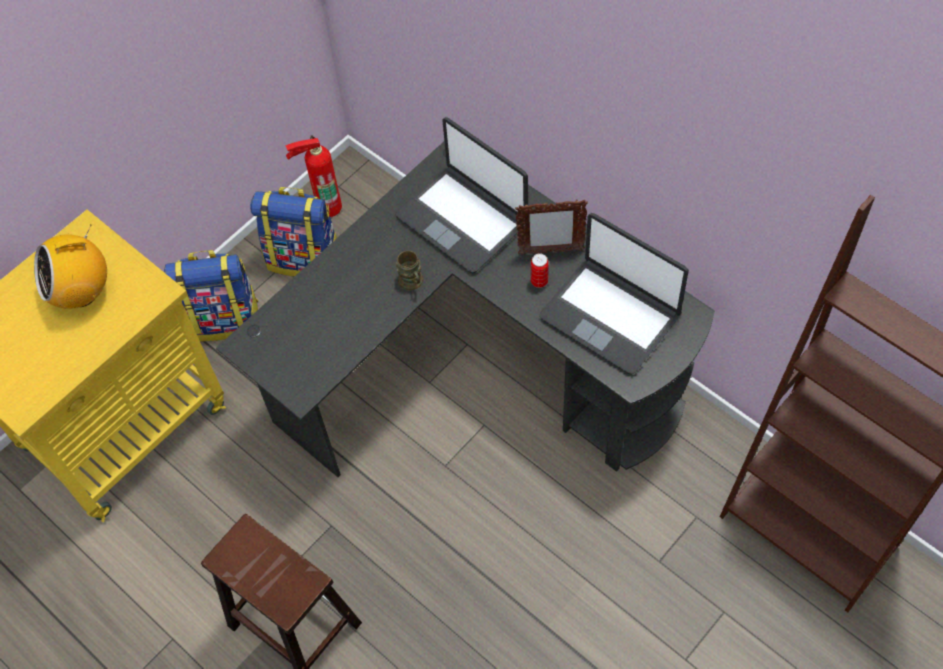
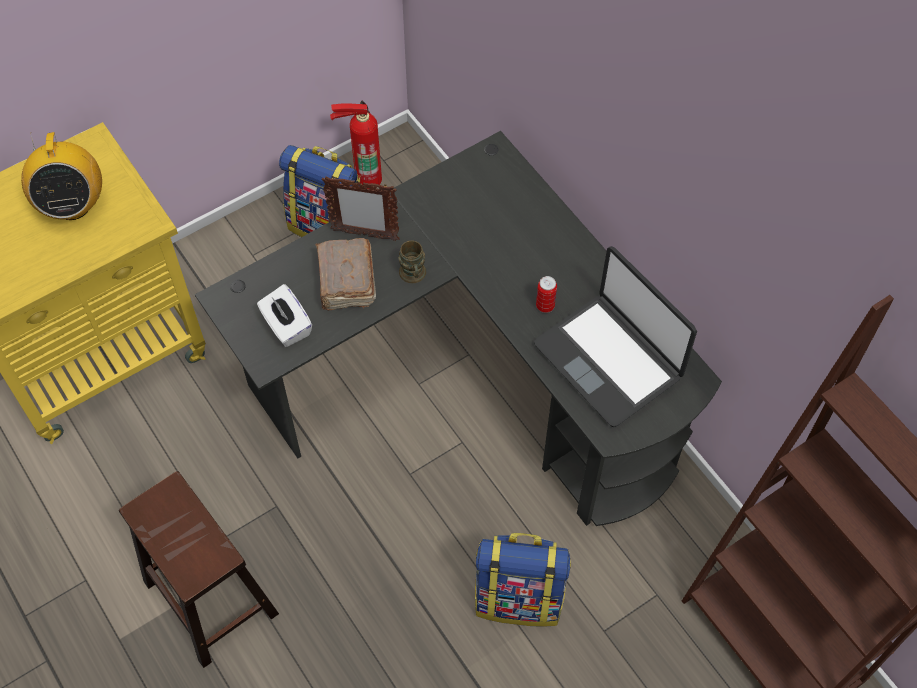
camera: 10 degrees right, 0 degrees up
(81, 292) = (72, 205): radio -> radio turned 90 degrees counterclockwise
(224, 319) = (230, 269): backpack -> backpack (519, 597)
(310, 356) = (286, 326): none -> white tissue box
(352, 303) = (346, 282): none -> brown book
(463, 219) = (484, 222): laptop -> none
(550, 251) = (566, 277): picture frame -> picture frame (364, 235)

